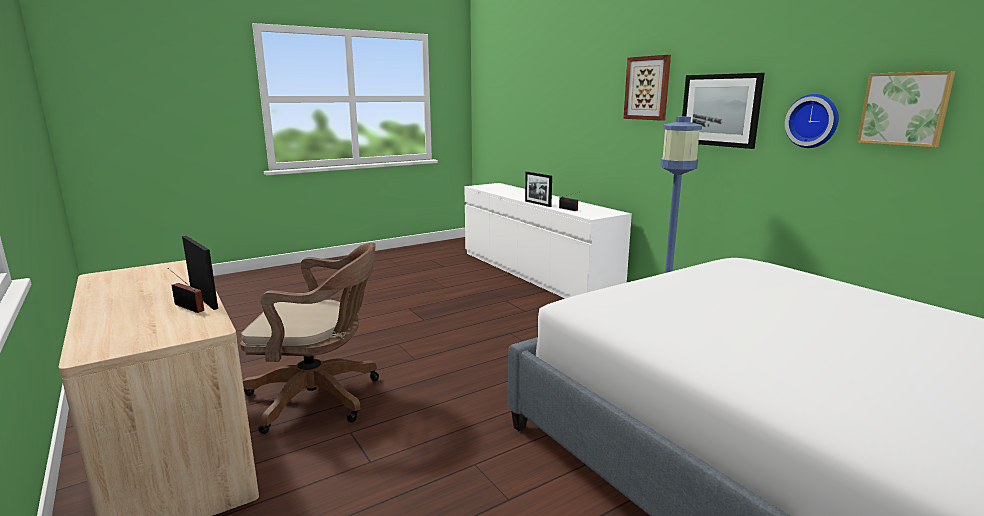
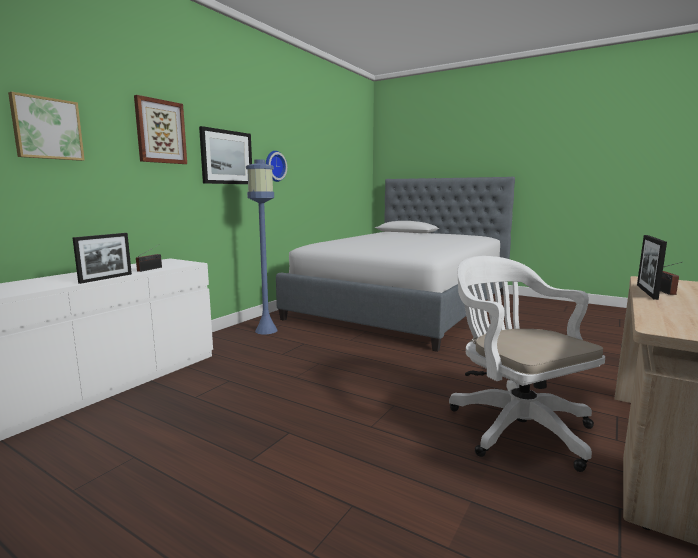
camera: 115 degrees left, 5 degrees down
(320, 397) = (514, 425): brown office chair -> white office chair
(904, 109) = (301, 161): picture -> picture (47, 128)

